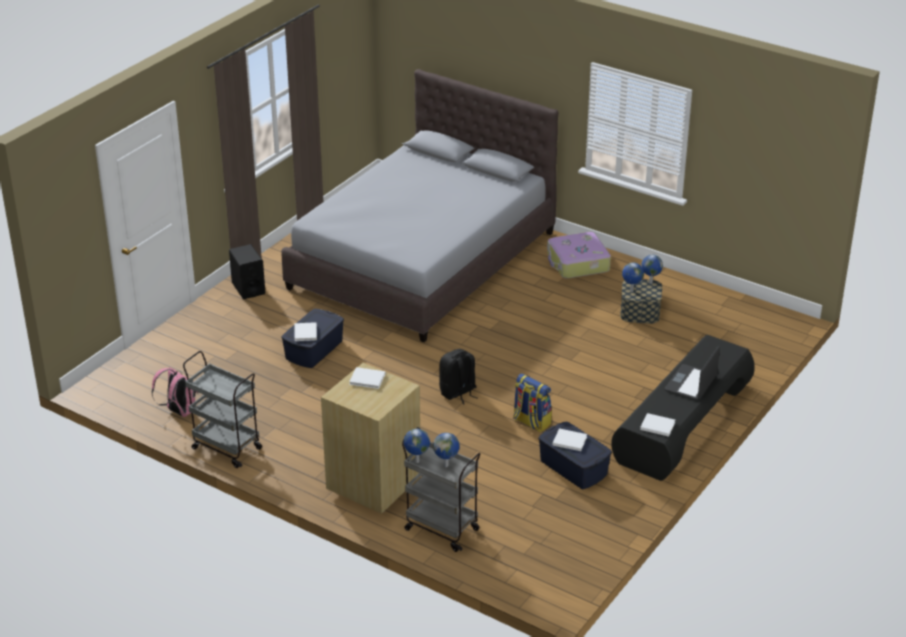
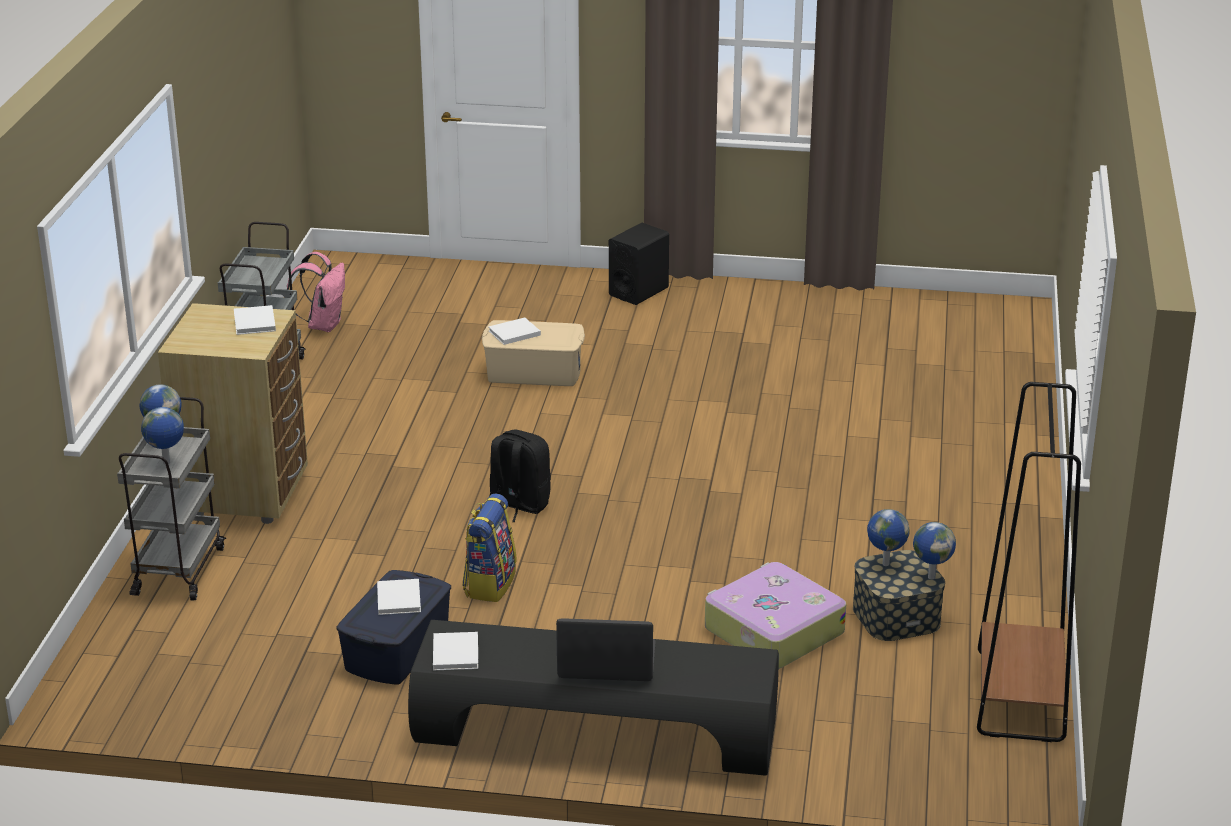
camera: 65 degrees right, 5 degrees down
(313, 349) = (533, 372): blue storage box -> beige storage box
(423, 260) = (844, 392): grey bed -> none
(577, 263) = (982, 523): suitcase -> suitcase (772, 631)
(722, 301) = (1019, 698): none -> clothes rack

